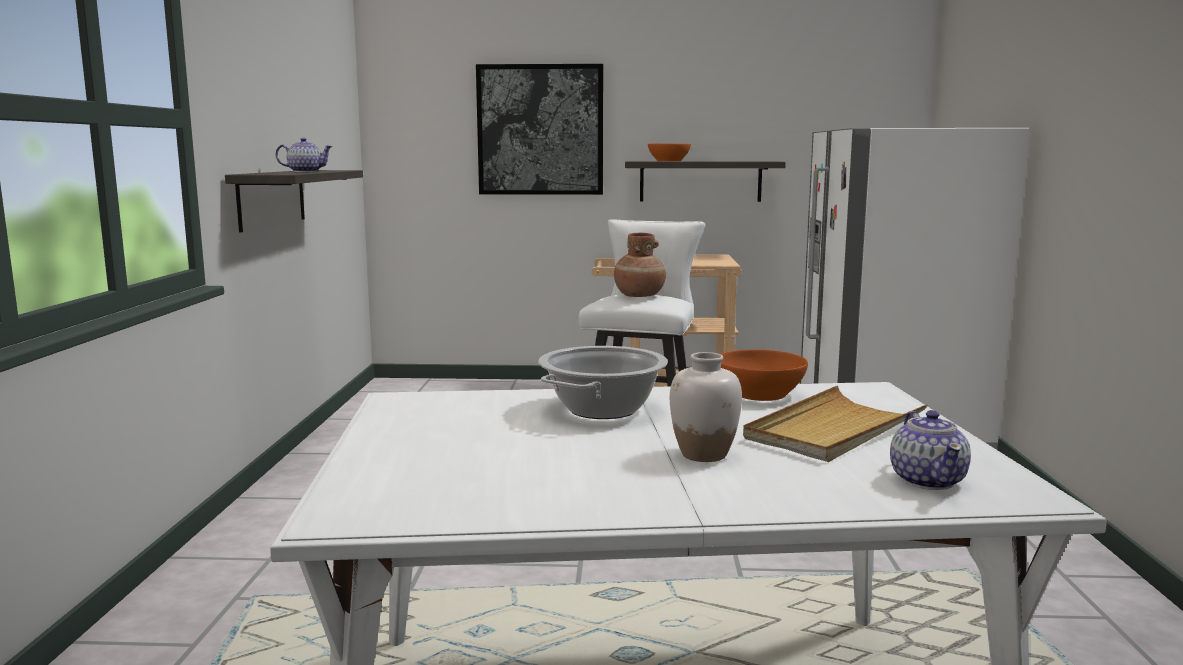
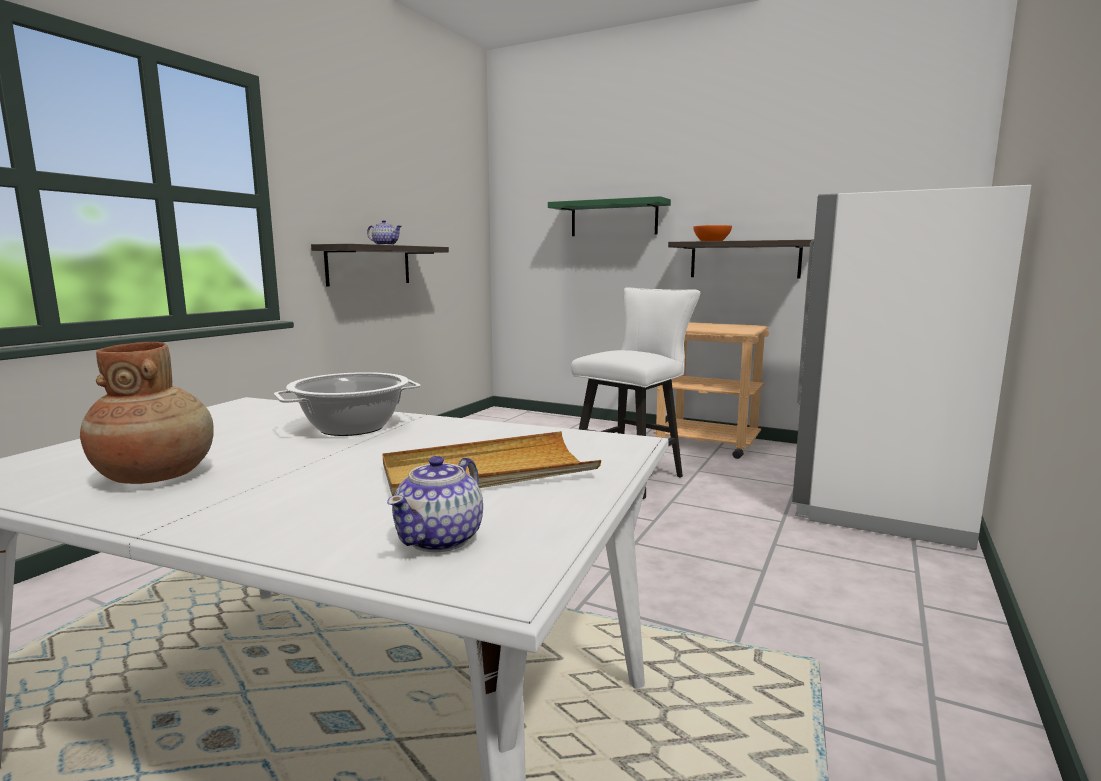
camera: 25 degrees right, 0 degrees up
(540, 130) = (613, 218): picture -> green shelf
(639, 296) = (626, 351): brown vase -> brown vase (157, 476)
(704, 455) = (317, 475): white vase -> none
(759, 394) = (509, 432): orange bowl -> none

